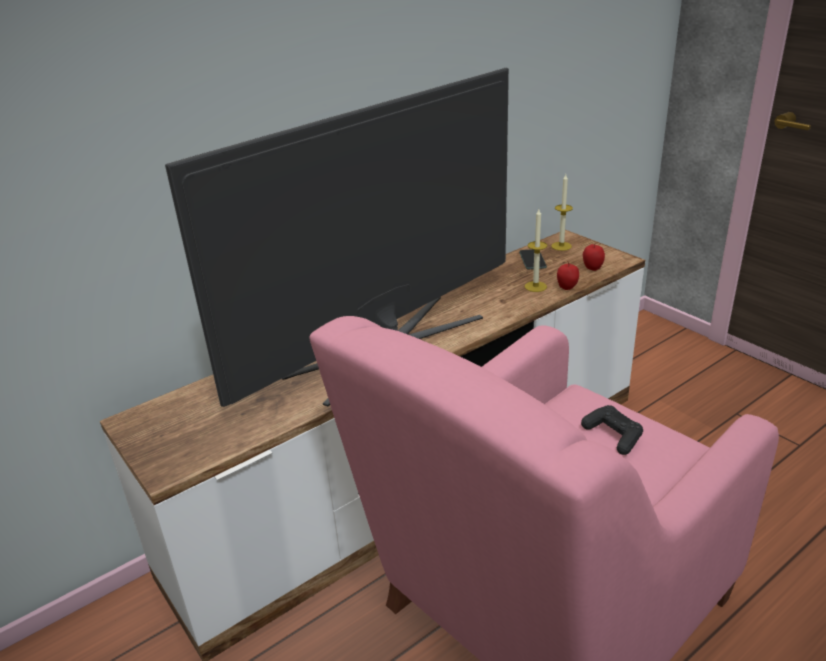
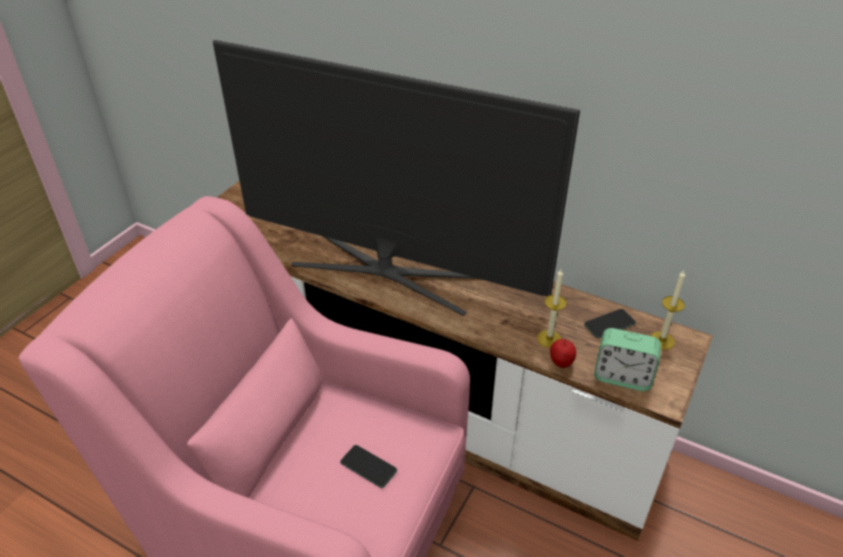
camera: 65 degrees right, 10 degrees up
(592, 268) = (622, 377): apple -> alarm clock
(613, 435) = (368, 466): black game controller -> phone

